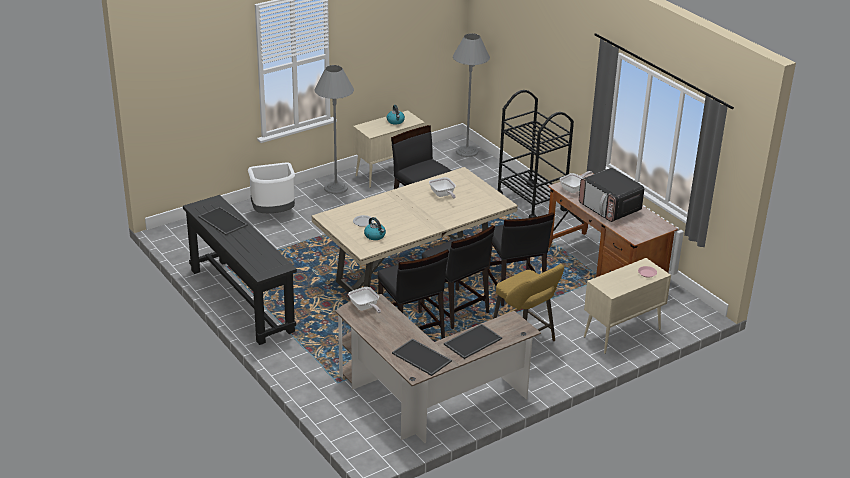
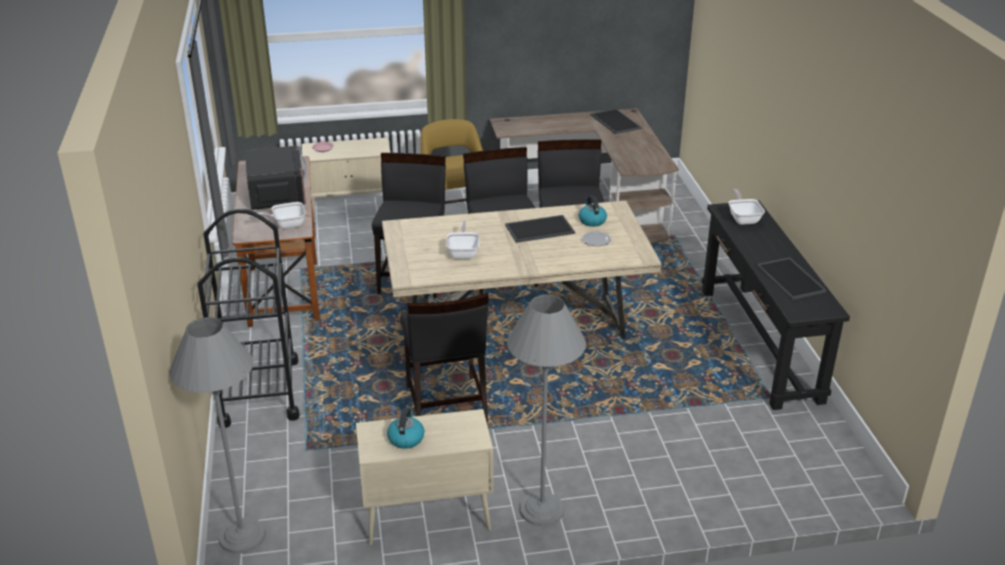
camera: 155 degrees left, 0 degrees up
(274, 213) = (673, 481): white trash can -> none
(365, 308) = (646, 165): frying pan -> frying pan (743, 218)
(472, 341) = (558, 123): tray -> tray (539, 230)

